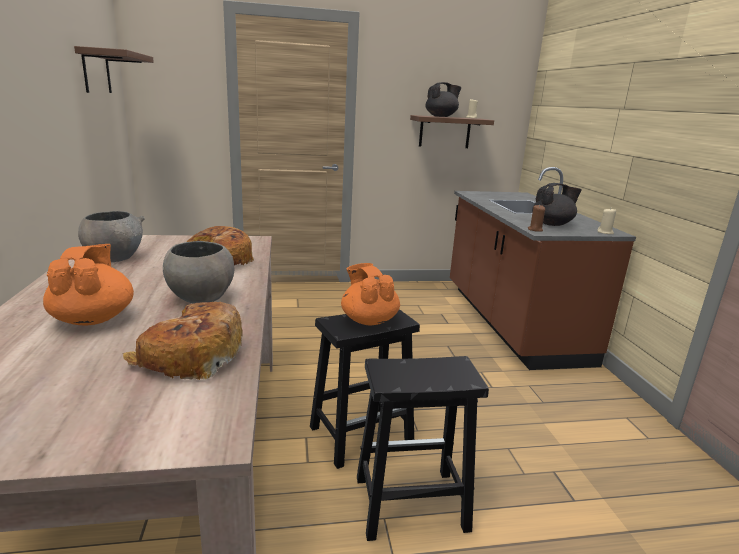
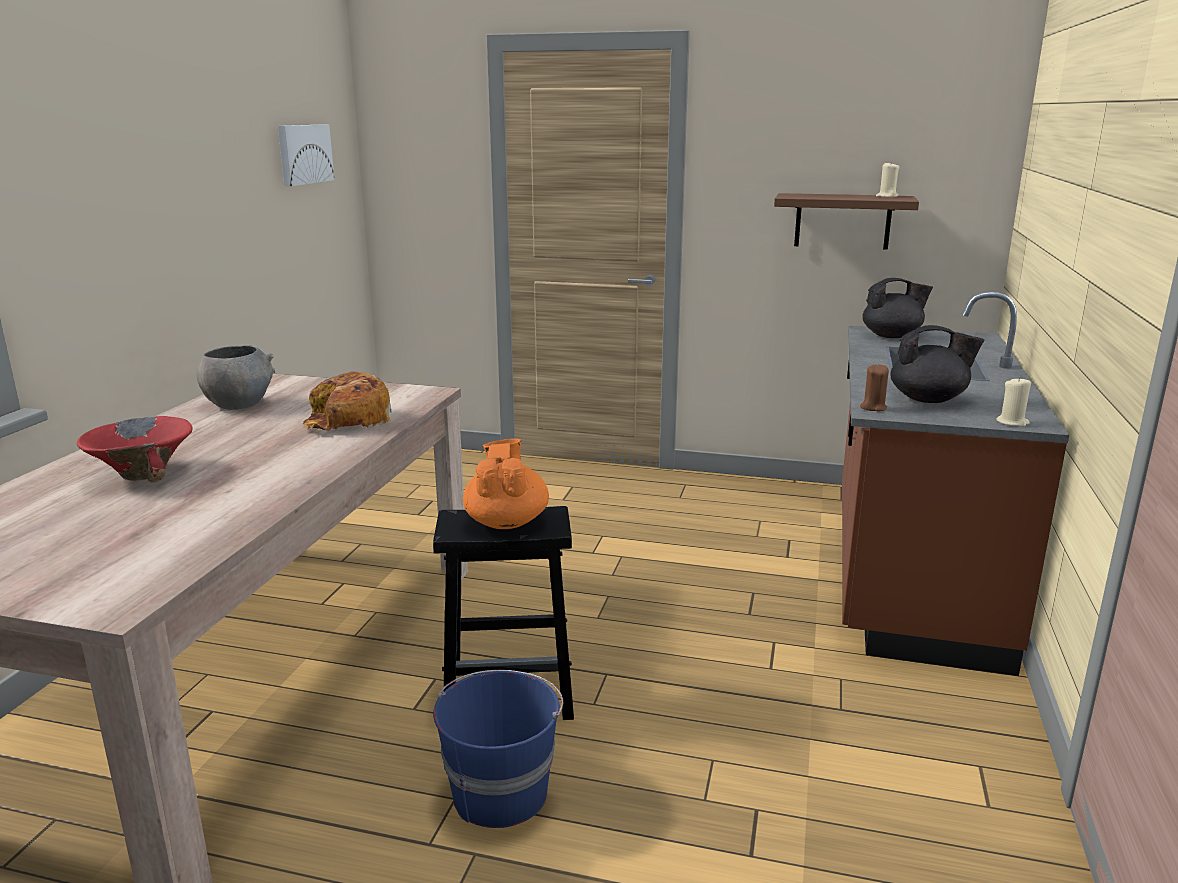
camera: 25 degrees right, 0 degrees up
(94, 318) = (144, 474): orange teapot -> red bowl
(96, 71) = (303, 154): brown shelf -> picture
(190, 356) = (186, 527): bread -> none
(201, 298) = (273, 464): grey bowl -> none
(409, 504) = (500, 791): black stool -> blue bucket
(441, 116) = (825, 196): black teapot -> black teapot (892, 336)

